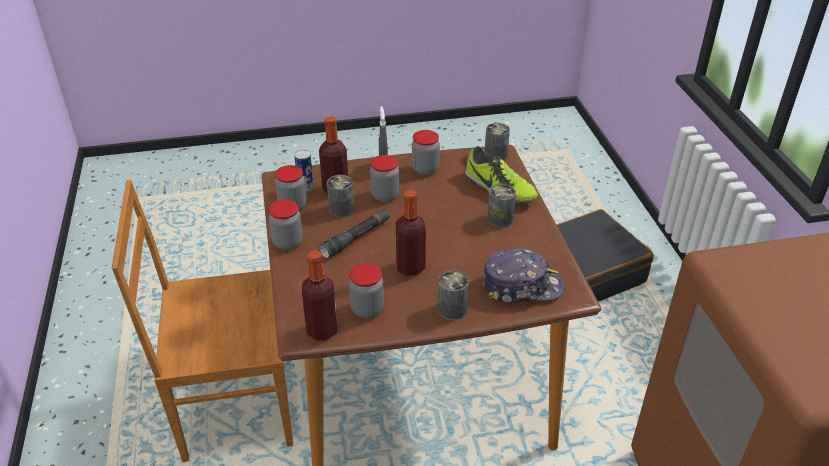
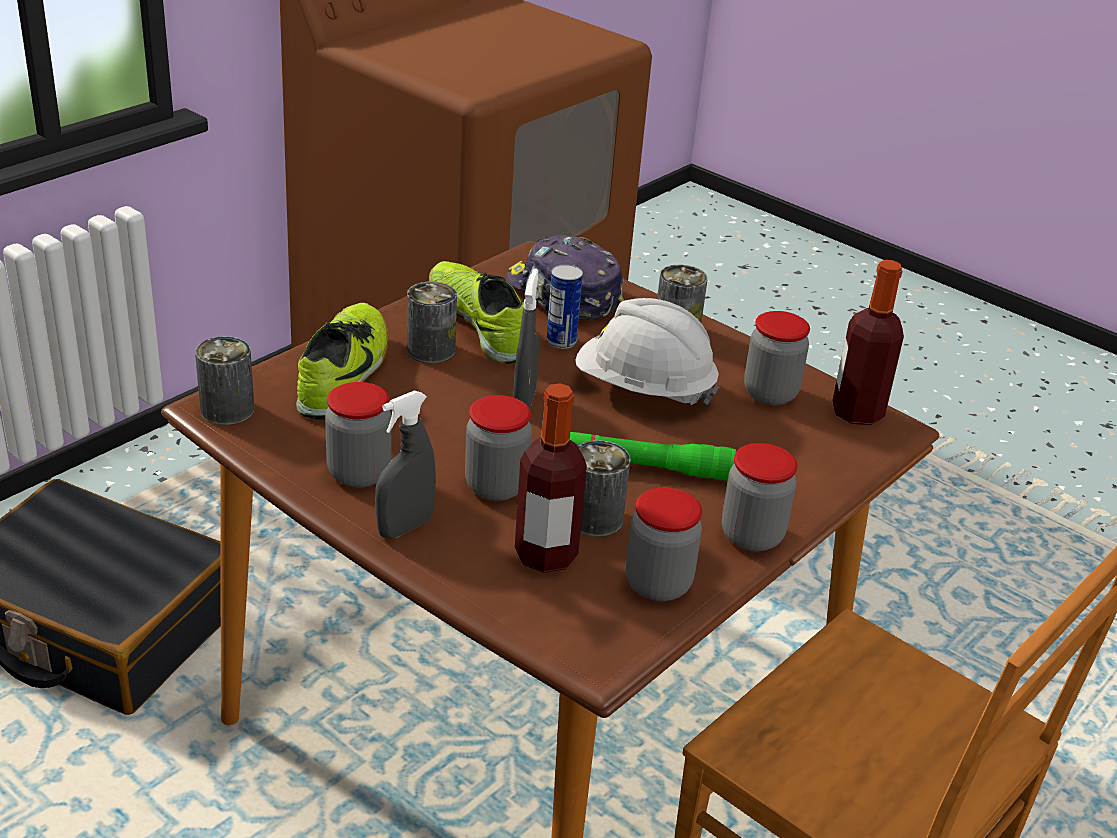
camera: 130 degrees left, 5 degrees down
(306, 188) = (585, 598): can -> can (561, 341)
(356, 238) = (647, 467): black flashlight -> green flashlight
(410, 268) = (643, 389): bottle -> white hard hat
(435, 228) = (524, 401): none -> grey spray bottle
(512, 244) = (480, 324): none -> shoe

